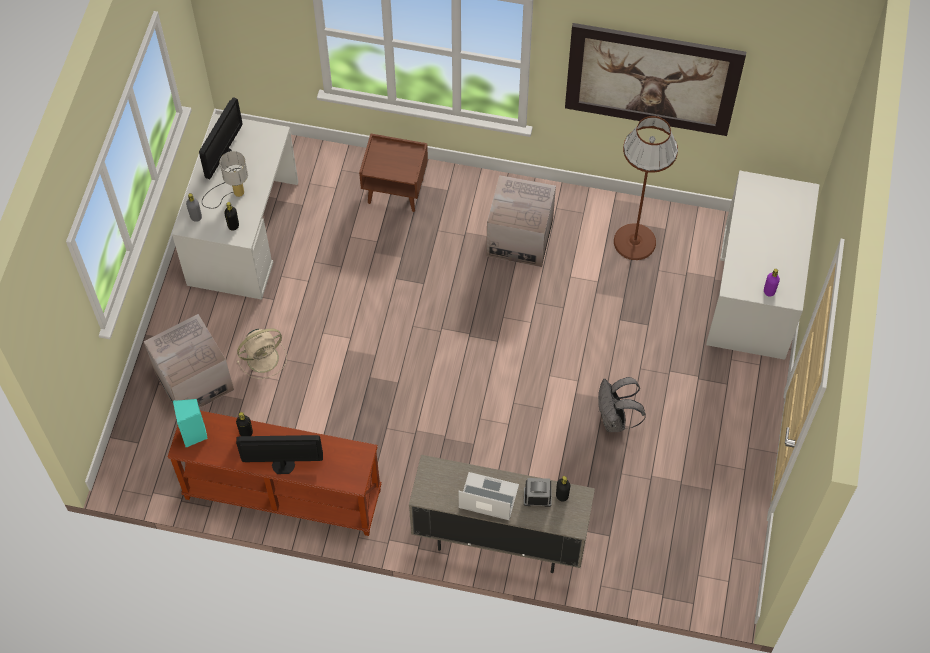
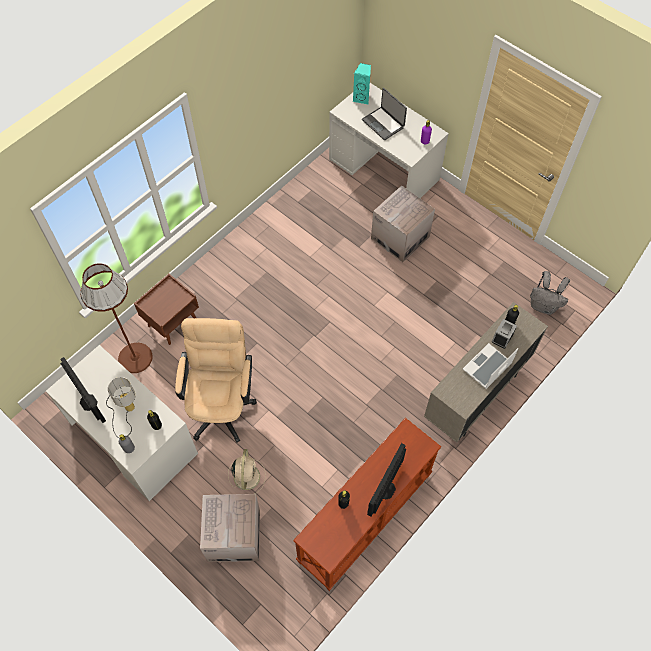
camera: 60 degrees left, 0 degrees up
(194, 434) = (322, 543): turquoise speaker -> turquoise speaker (362, 98)
(330, 290) = (221, 404): none -> beige office chair
(519, 238) = (262, 269): cardboard box -> cardboard box (400, 237)
(615, 420) = (427, 286): grey backpack -> grey backpack (543, 306)
(635, 241) = (309, 210): brown floor lamp -> brown floor lamp (135, 357)
(652, 79) = (266, 92): picture -> none
(764, 235) = (383, 123): none -> laptop

